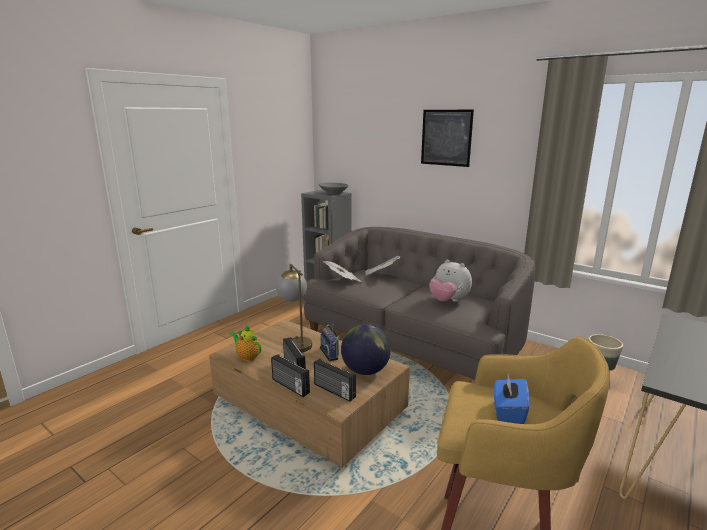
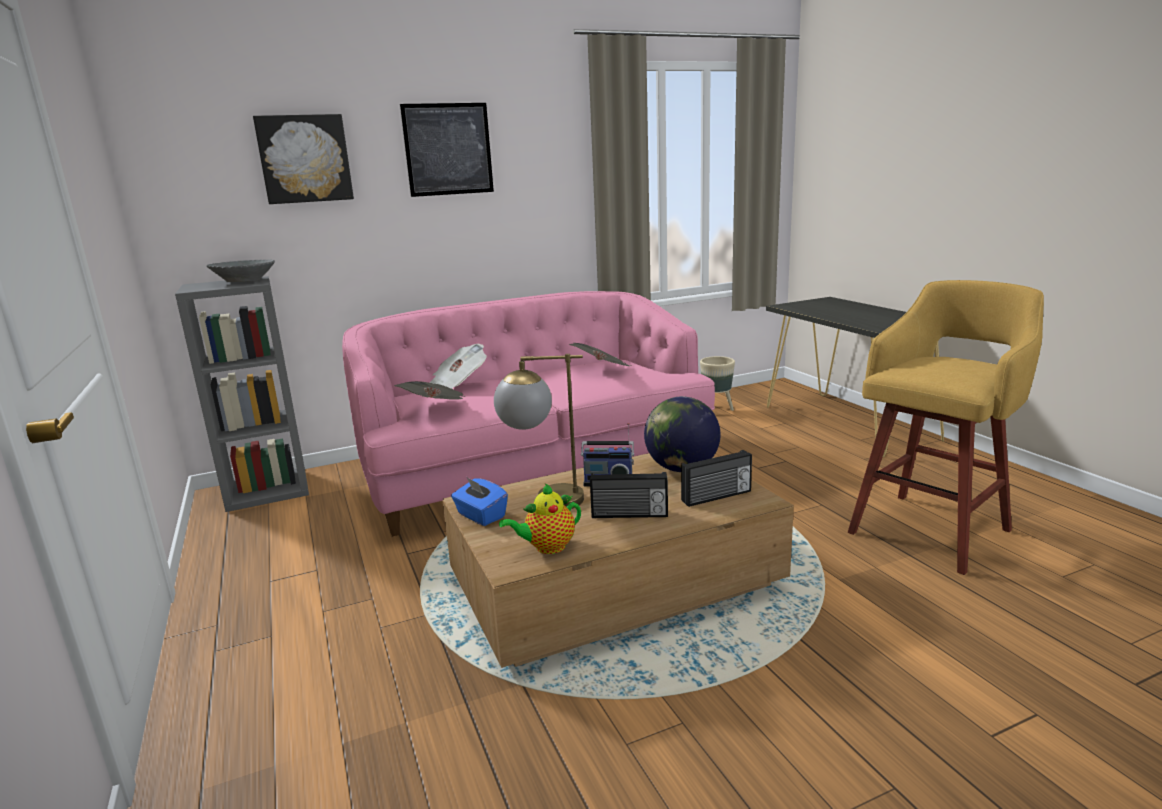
camera: 60 degrees left, 0 degrees up
(290, 386) = (679, 525): radio -> none
(376, 137) = (304, 159): none -> picture
(411, 343) = (534, 470): grey sofa -> pink sofa
(448, 301) = (602, 371): plush toy -> newspaper
(508, 412) = (950, 365): blue tissue box -> blue tissue box (480, 516)

